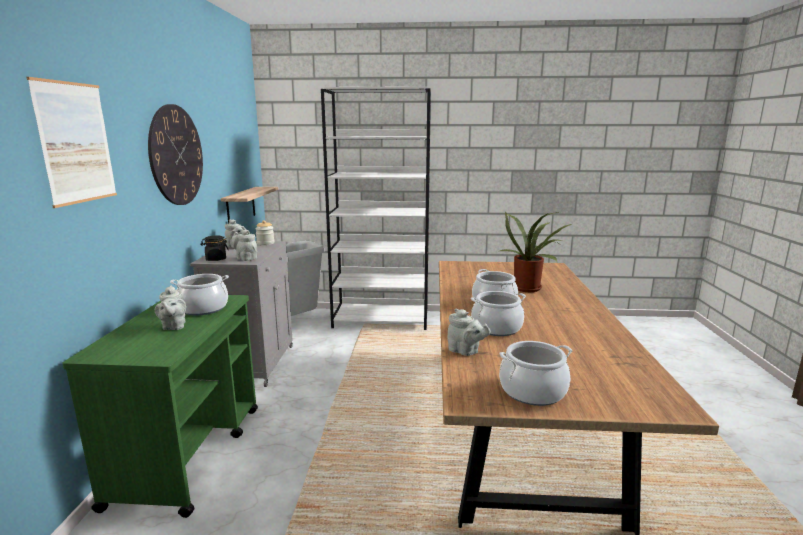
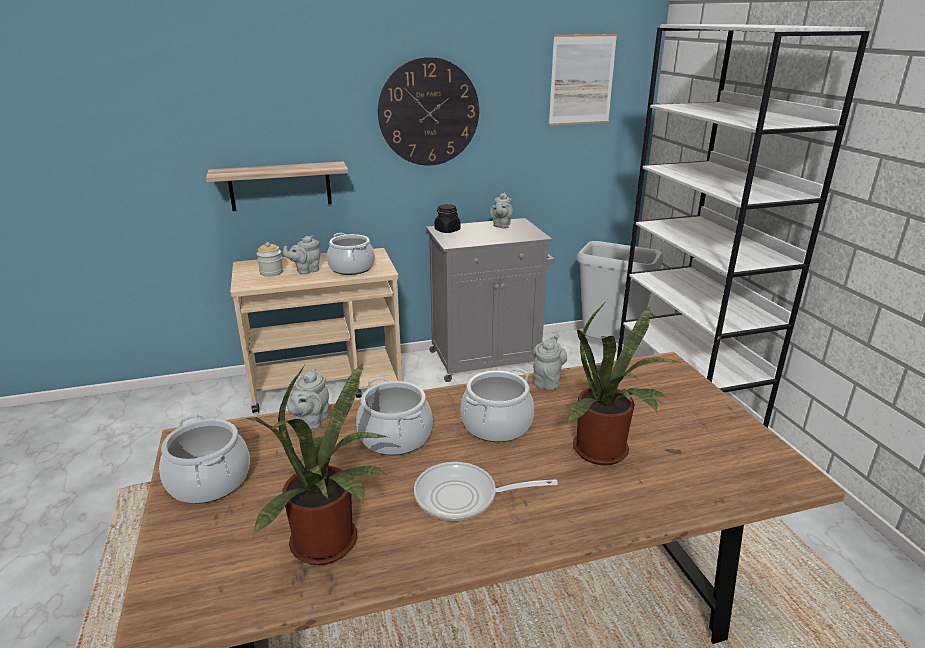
camera: 70 degrees right, 10 degrees up
(76, 143) = (277, 99): picture -> picture (581, 80)
(189, 453) = (327, 383): green cart -> beige cart
(241, 206) = (568, 180): shelf -> shelf (280, 186)
(245, 258) = (461, 239): grey teapot -> grey teapot (547, 380)
(265, 243) = (529, 232): jar -> jar (271, 272)
(561, 319) = (463, 497): none -> frying pan
(603, 354) = (330, 545): none -> potted plant

